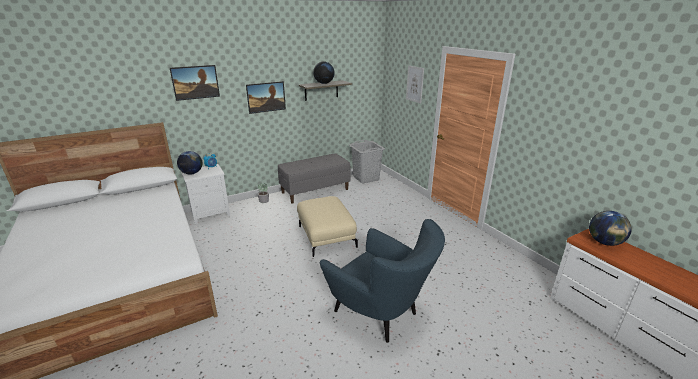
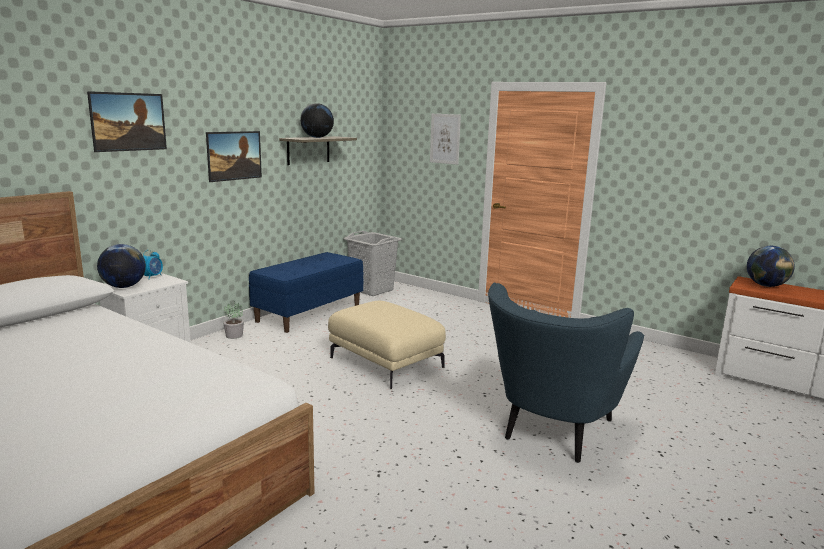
camera: 25 degrees left, 10 degrees down
(315, 191) = (309, 313): grey bench -> blue bench
(381, 315) = (554, 433): blue armchair -> blue armchair turned 105 degrees clockwise

